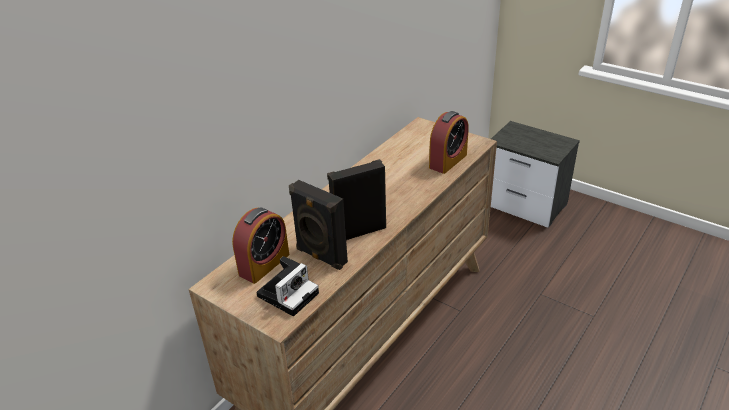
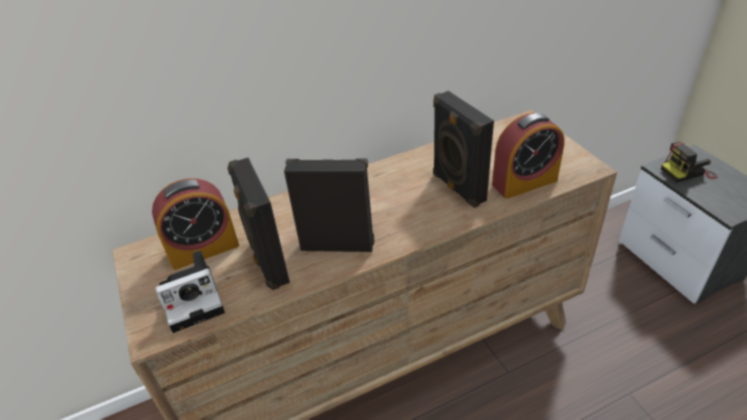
camera: 30 degrees right, 5 degrees up
(409, 176) = (457, 188): none -> black speaker
(516, 138) = (687, 171): none -> camera

